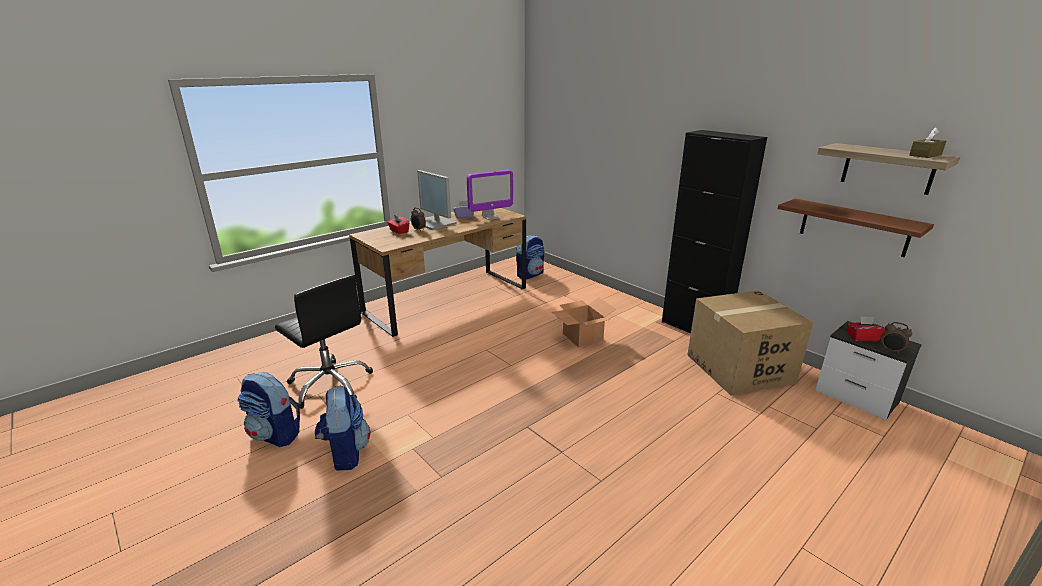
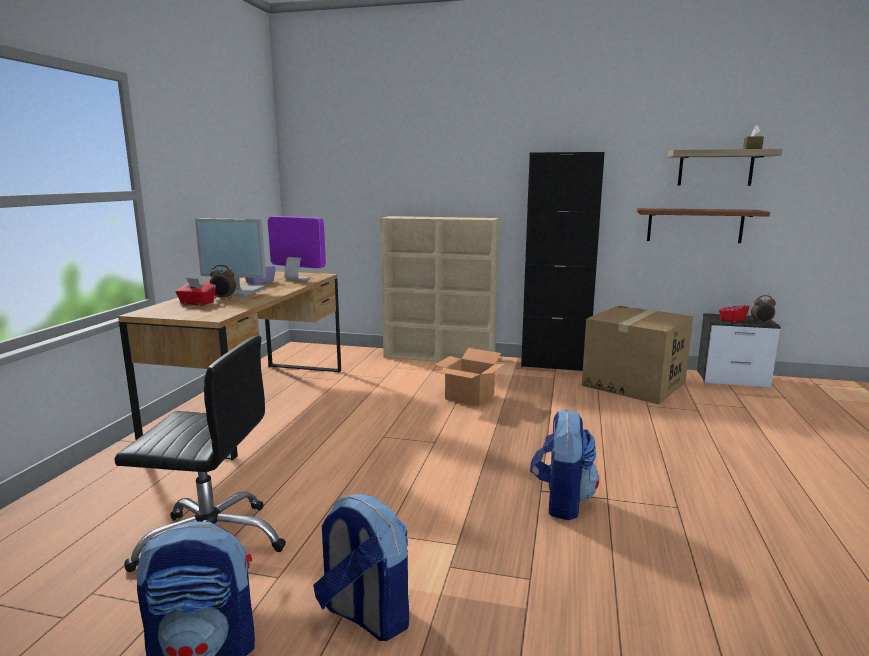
camera: 35 degrees left, 10 degrees down
(490, 217) = (297, 279): monitor -> monitor turned 90 degrees counterclockwise
(530, 274) = (328, 358): backpack -> backpack (561, 501)
(609, 295) = (440, 357): none -> beige bookcase

